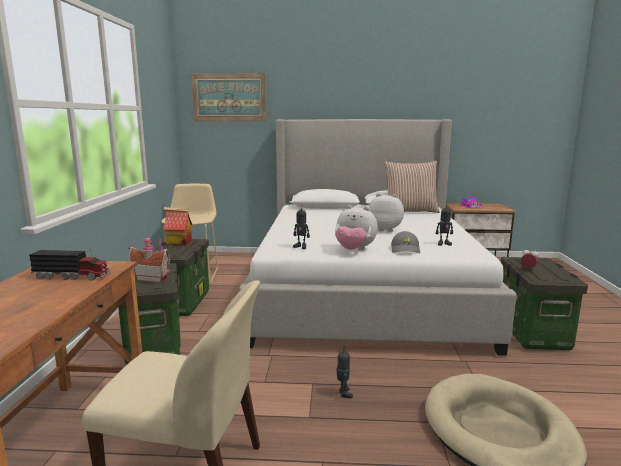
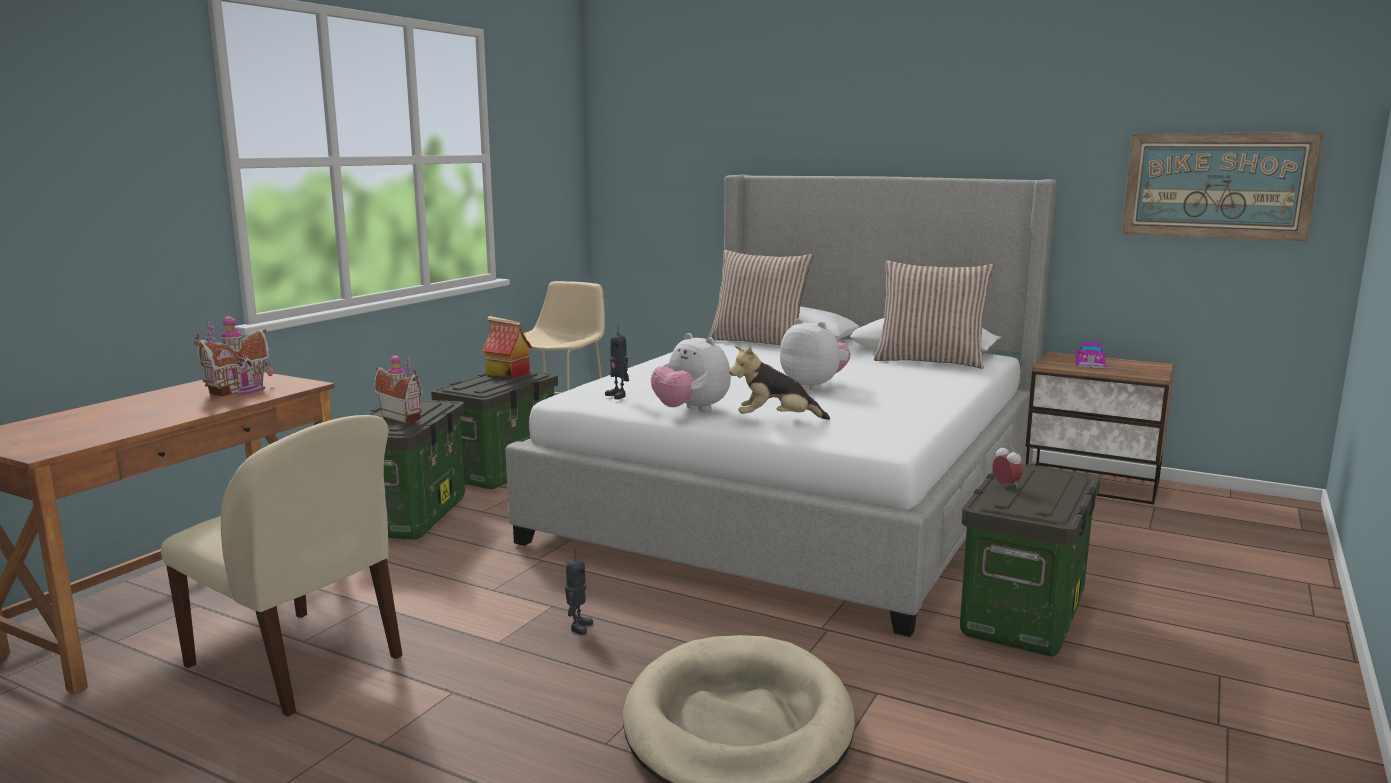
camera: 25 degrees right, 0 degrees up
(73, 276) = (241, 391): toy truck -> toy house
(229, 97) = (663, 135): picture -> picture (1217, 185)
(313, 209) = (758, 342): none -> pillow
(406, 250) = (776, 420): grey cap -> plush toy
(443, 244) = (863, 419): toy robot -> none

